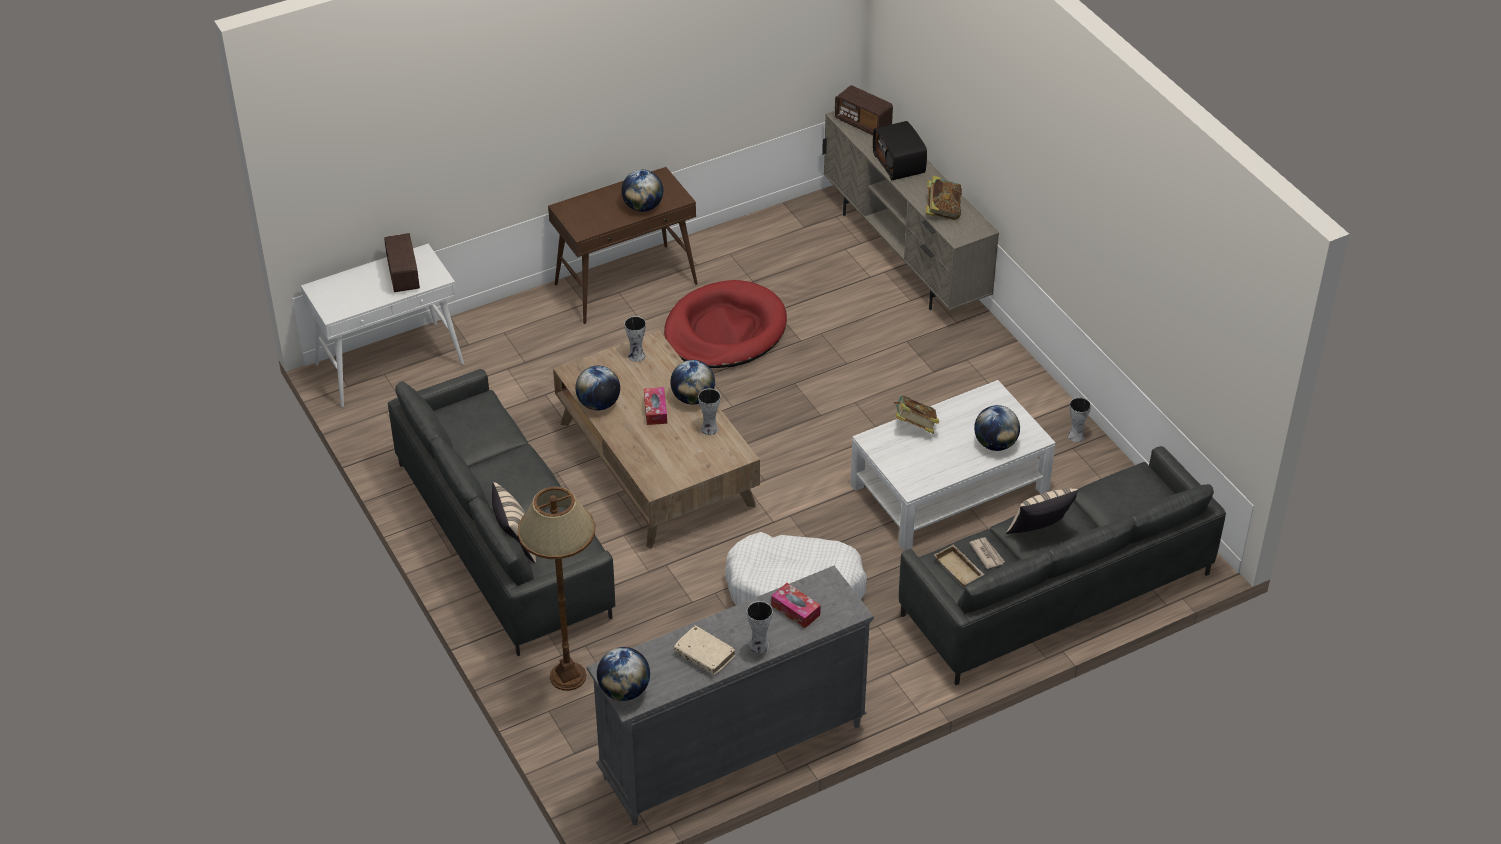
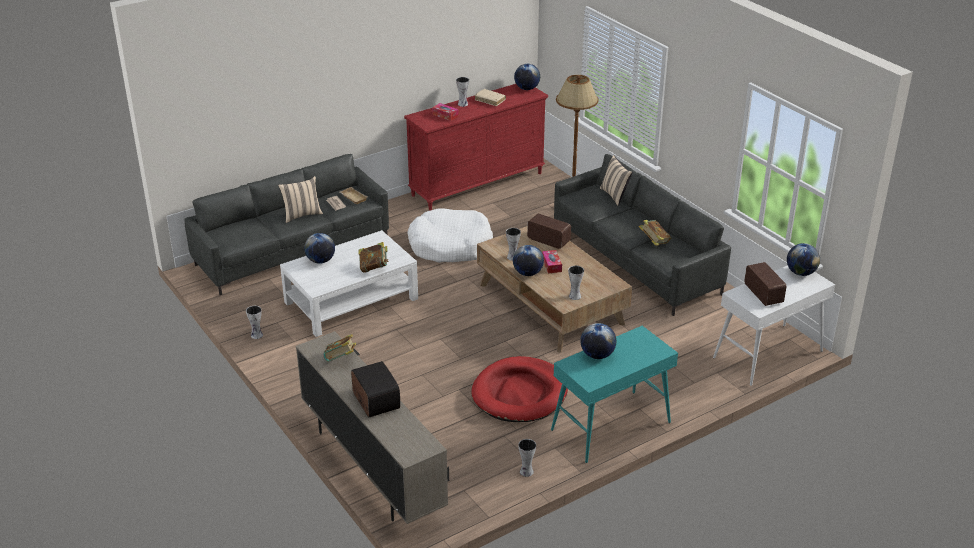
camera: 175 degrees right, 10 degrees down
(491, 439) = (654, 242): none -> book
(598, 404) = (591, 267): globe -> globe (801, 273)
(626, 284) = (610, 427): brown console table -> turquoise console table
(731, 752) = (478, 184): grey dresser -> red dresser
(734, 241) = (526, 472): none -> vase
(863, 123) = (409, 440): radio -> radio (548, 240)

